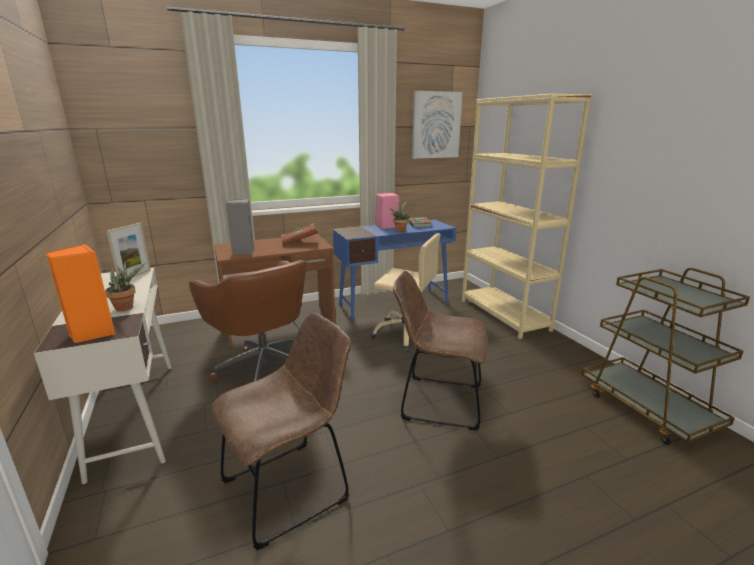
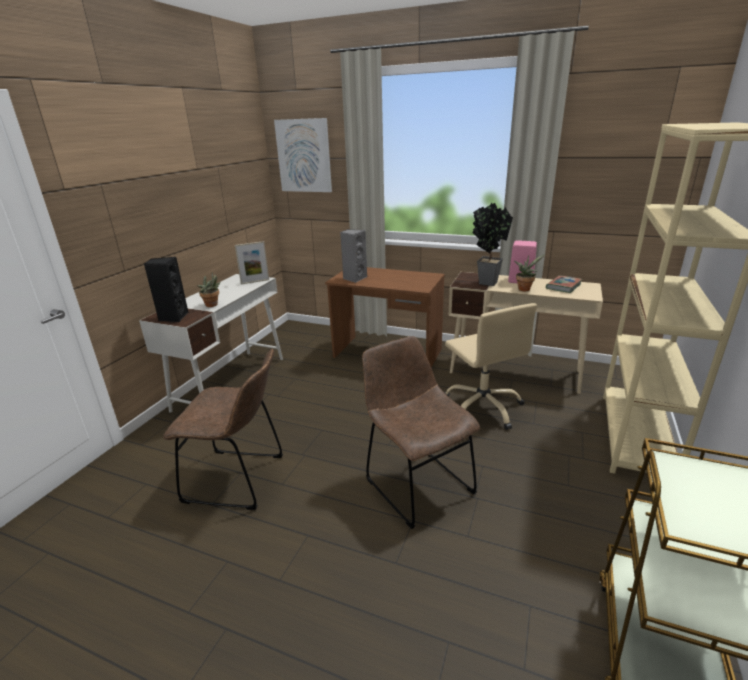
camera: 45 degrees right, 5 degrees up
(92, 333) = (173, 317): orange speaker -> black speaker
(264, 368) = (331, 385): brown office chair -> none
(299, 242) = (412, 279): brown book -> none
(366, 231) = (485, 282): none -> potted plant
(394, 304) = (515, 371): blue desk -> beige desk
(436, 125) = (633, 155): picture -> picture (304, 156)

